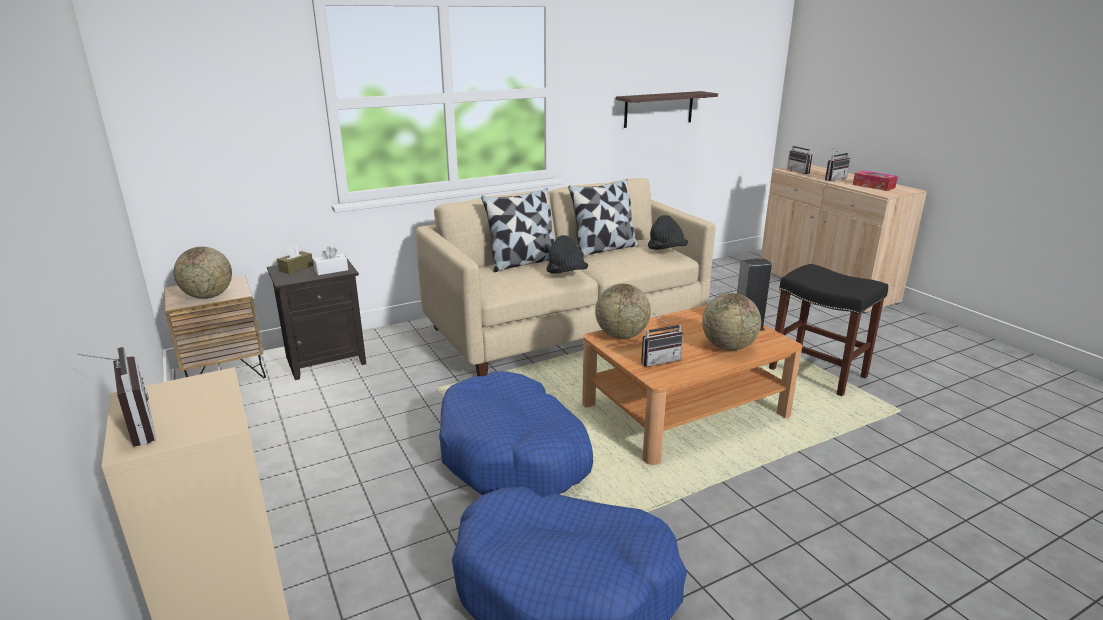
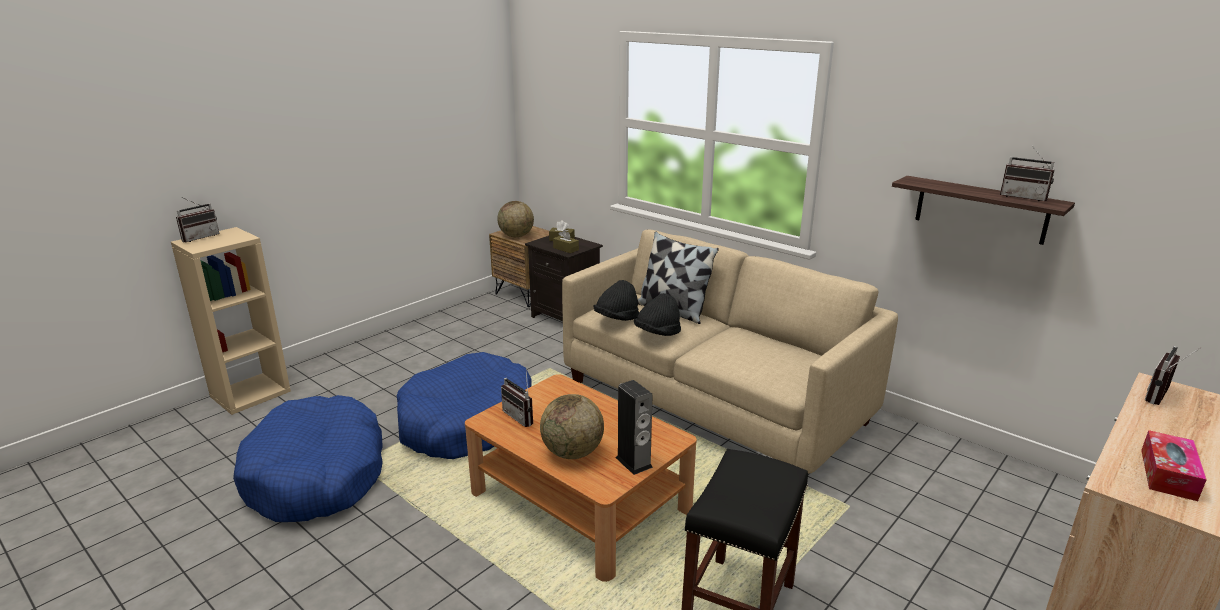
camera: 70 degrees right, 0 degrees up
(331, 270) = (566, 249): white tissue box -> brown tissue box
(604, 249) = (759, 341): pillow -> none
(621, 335) = (566, 391): globe -> none
(666, 251) = (791, 375): black hat -> black hat (616, 318)
(833, 179) = (1157, 430): radio -> radio (1024, 197)

